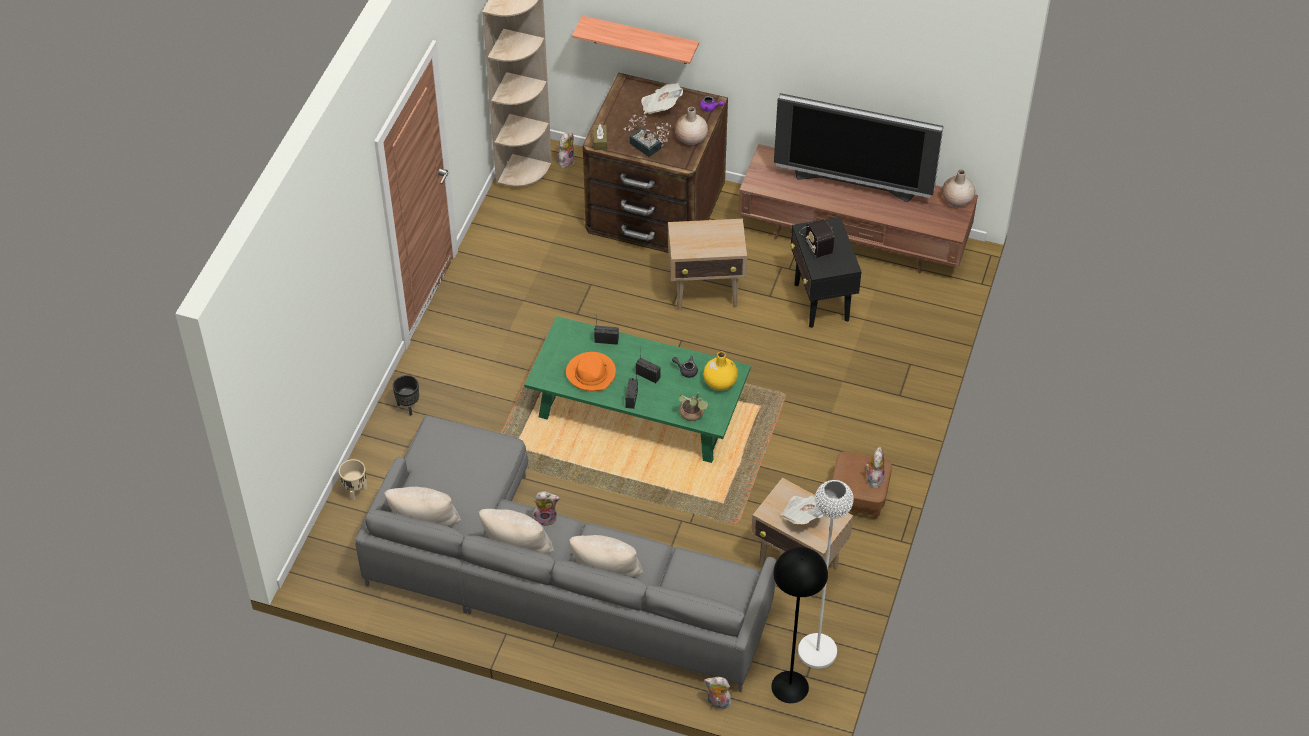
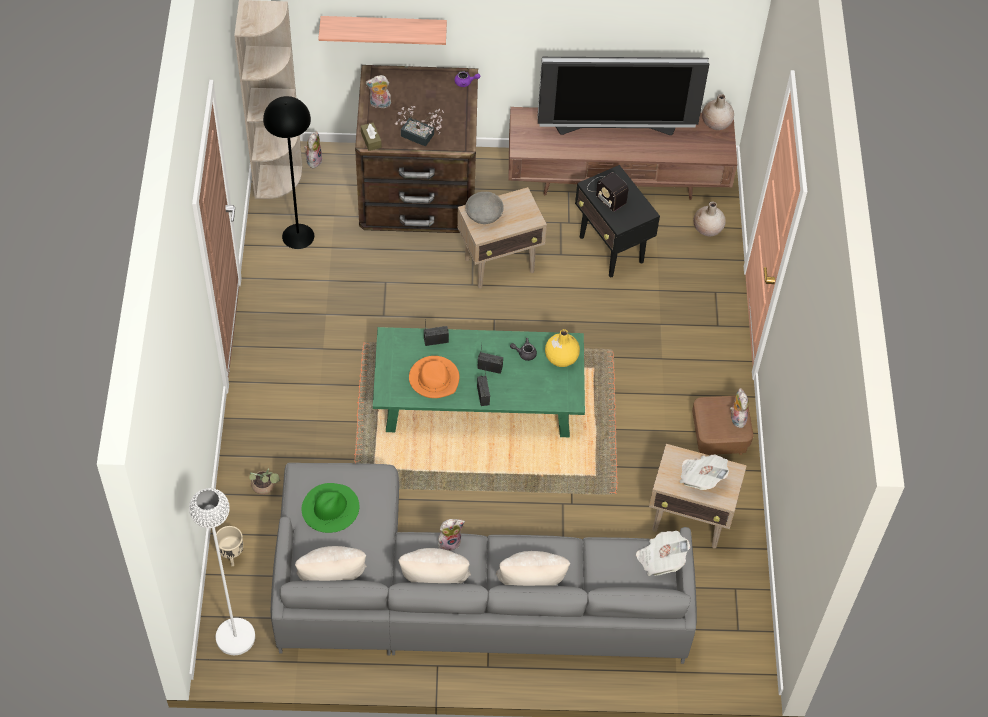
camera: 20 degrees left, 5 degrees up
(408, 406) = (252, 453): black planter -> none
(448, 461) = (330, 507): none -> green hat
(660, 106) = (416, 91): newspaper -> newspaper (661, 559)
(689, 234) = (483, 215): none -> grey bowl
(691, 138) = (458, 118): beige vase -> beige vase (707, 229)
(693, 415) = (548, 398): potted plant -> potted plant (265, 487)
(717, 703) = (666, 680): plush toy -> plush toy (379, 104)
(789, 687) = (726, 645): black floor lamp -> black floor lamp (297, 236)
(817, 652) = (738, 603): white floor lamp -> white floor lamp (235, 637)

